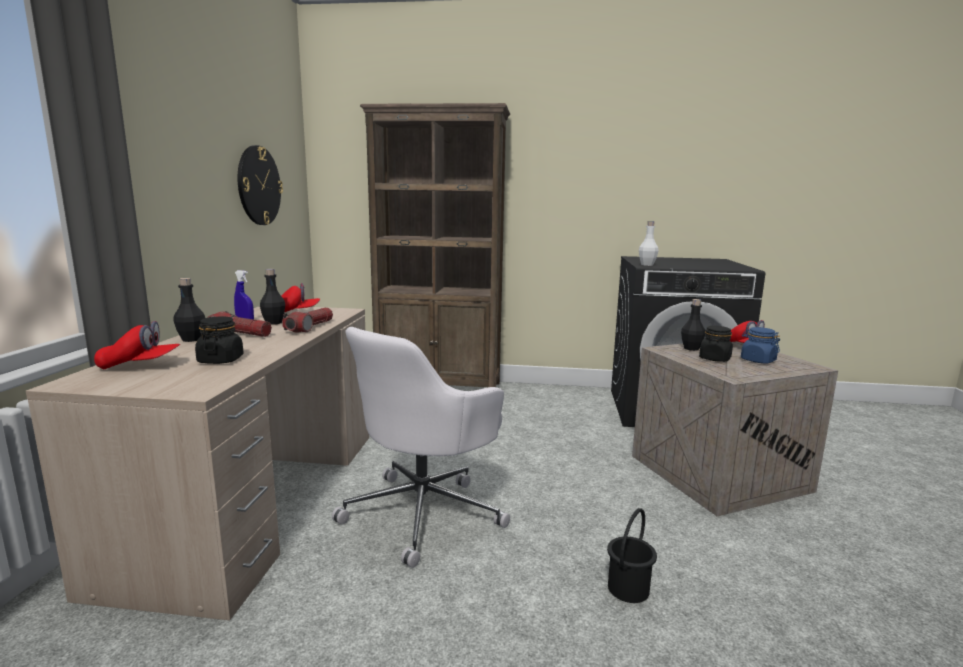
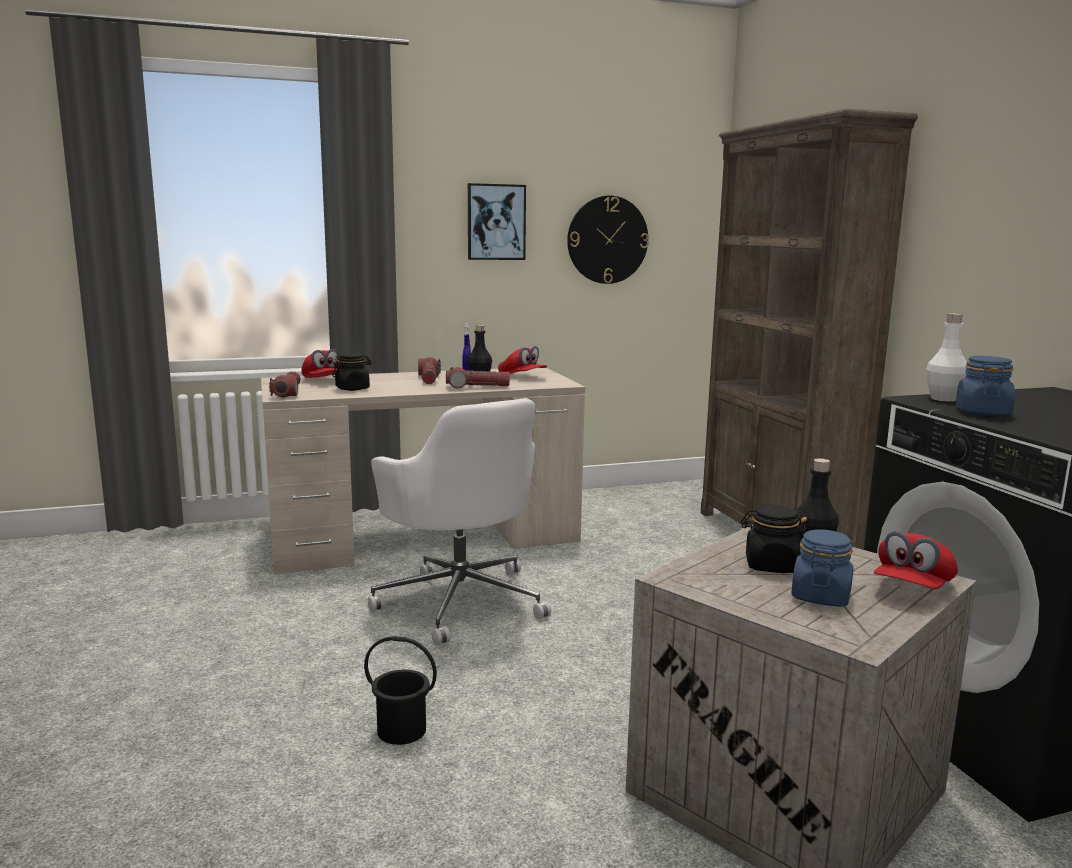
camera: 65 degrees right, 0 degrees up
(177, 385) = (288, 393): none -> flashlight
(191, 164) = (496, 222): none -> picture
(191, 339) = (399, 375): black bottle -> none
(424, 512) = (460, 601): white office chair -> white office chair turned 135 degrees counterclockwise
(680, 266) = (982, 412): none -> blue jar

